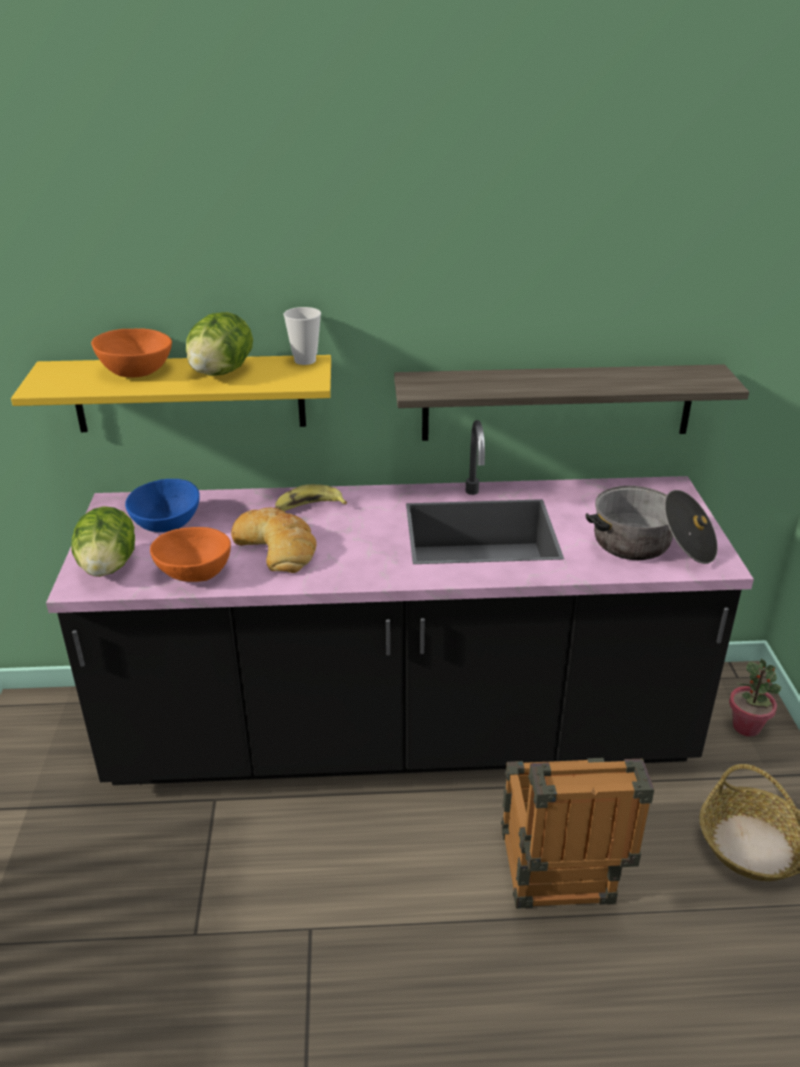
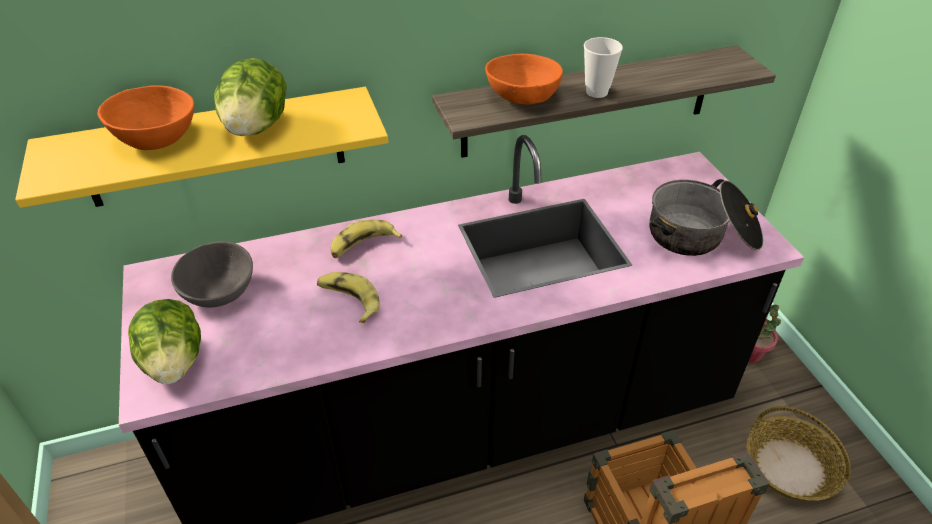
camera: 15 degrees left, 10 degrees up
(166, 523) = (218, 291): blue bowl -> grey bowl
(194, 573) = (273, 351): orange bowl -> orange bowl (523, 98)
(277, 546) = (349, 300): bread -> banana
(305, 360) = (342, 98): cup -> cup (596, 92)

